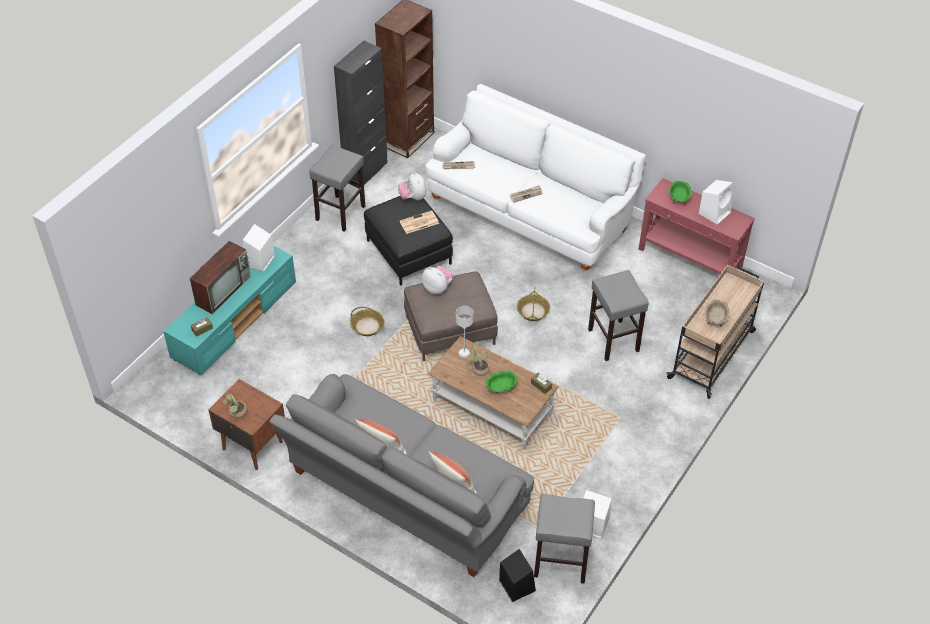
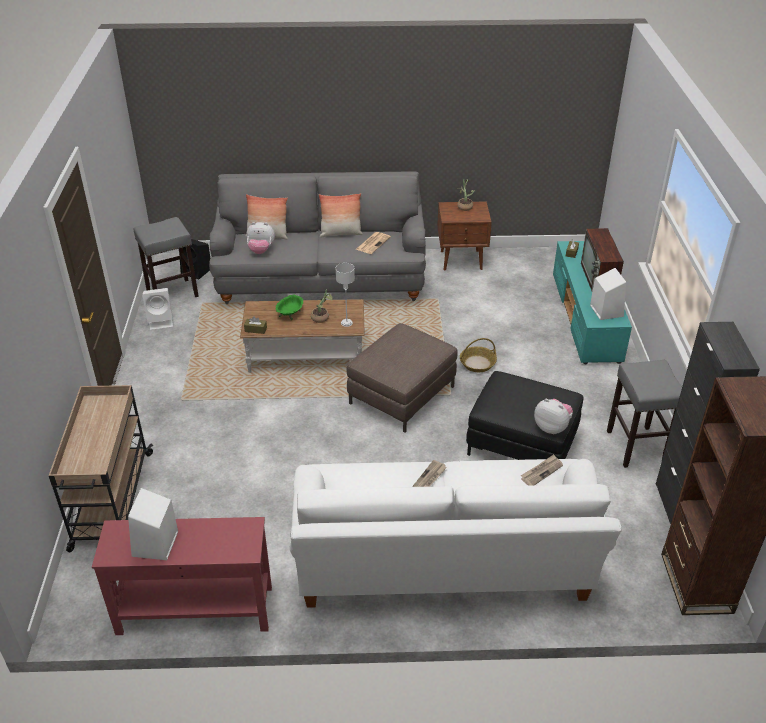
camera: 145 degrees right, 10 degrees down
(418, 223) = (512, 403): newspaper -> newspaper (373, 243)
(437, 288) = (424, 355): plush toy -> plush toy (261, 251)
(533, 311) = (339, 450): basket -> none
(613, 340) = (233, 463): grey stool -> none
(678, 198) = (217, 540): green bowl -> none
(715, 319) = (98, 422): beige bowl -> none

